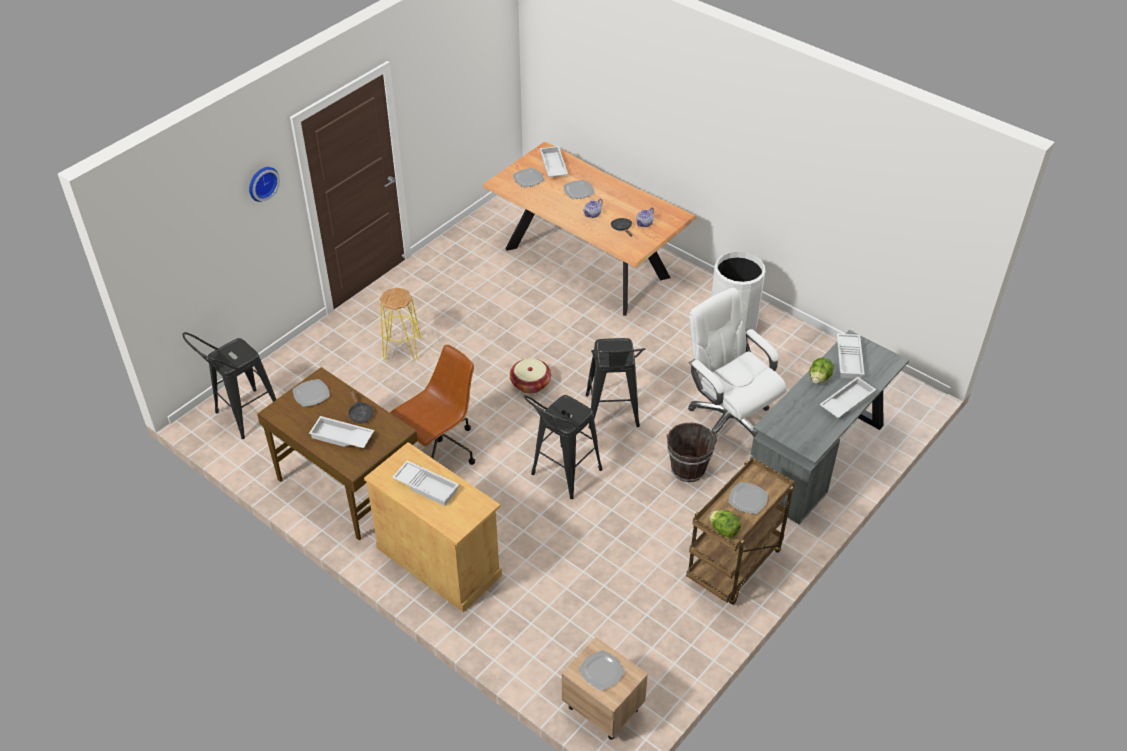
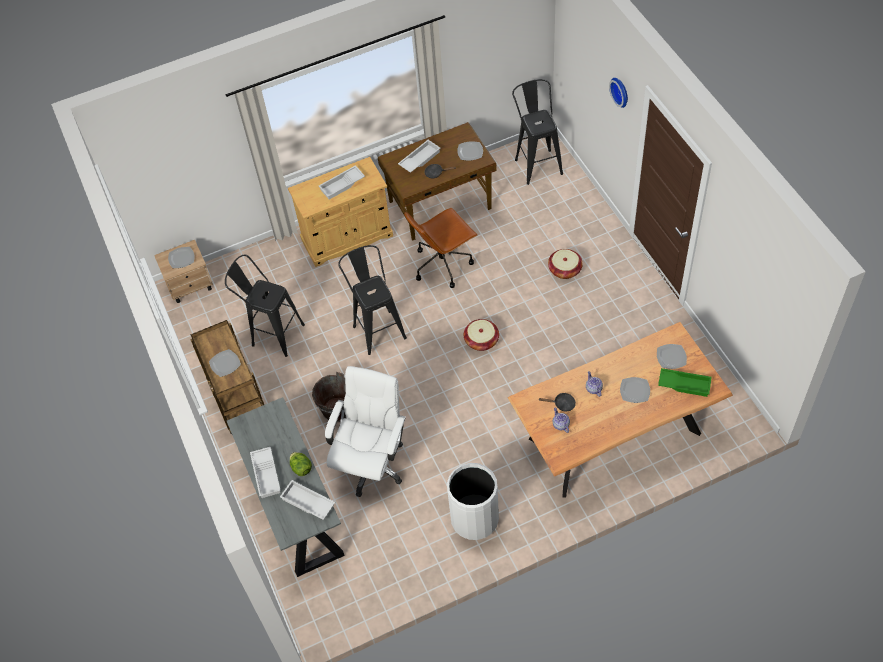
camera: 120 degrees right, 10 degrees up
(402, 348) = (565, 270): yellow stool -> basket
(439, 451) = (443, 264): brown office chair -> brown office chair turned 75 degrees clockwise
(552, 166) = (684, 384): white tray -> green tray
(612, 416) = (417, 382): black stool -> black stool (273, 333)
(724, 530) = (210, 338): lettuce -> none
(728, 417) = (371, 463): white office chair -> white office chair turned 60 degrees counterclockwise

